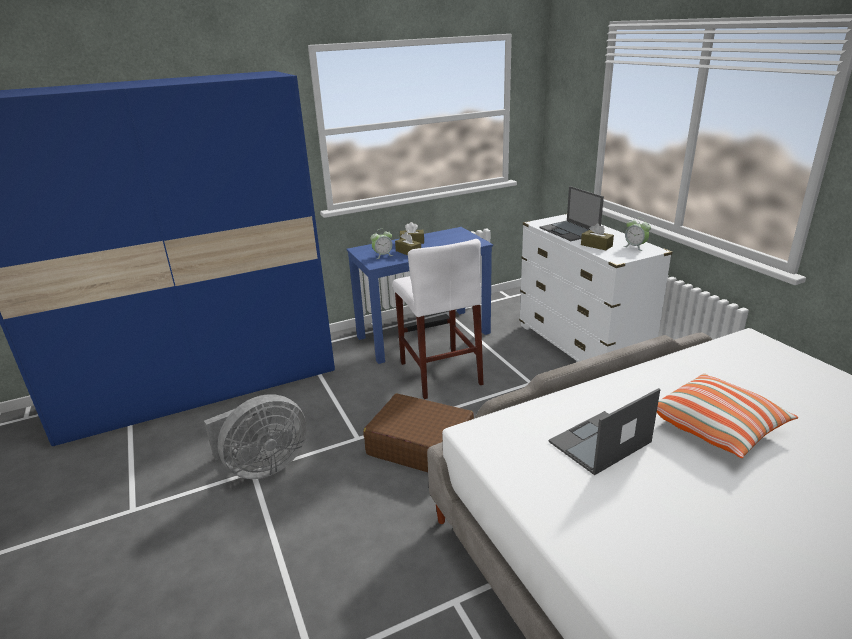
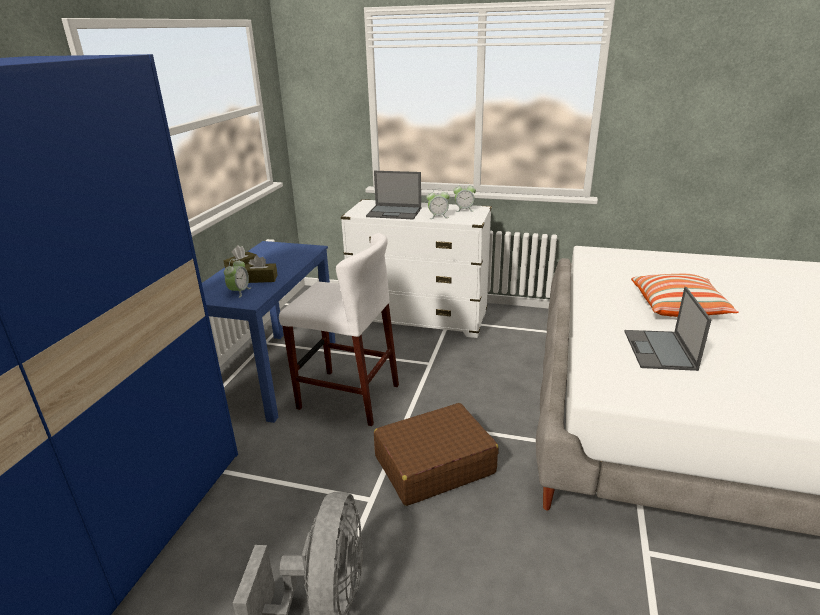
camera: 50 degrees left, 0 degrees up
(596, 245) = (438, 216): brown tissue box -> alarm clock

